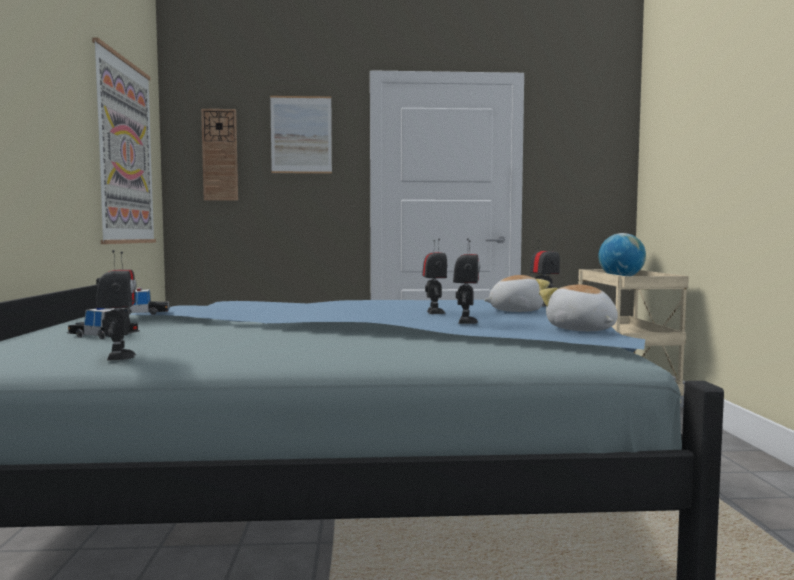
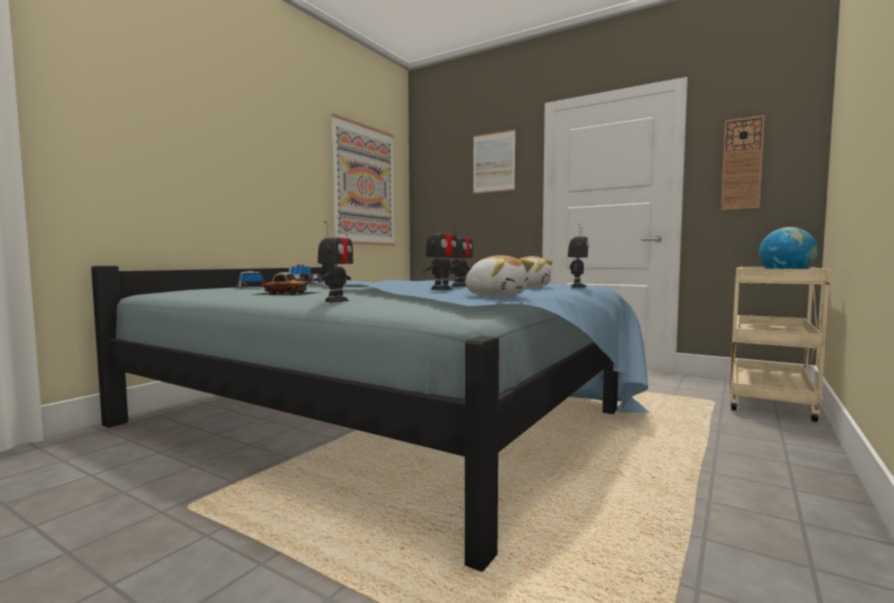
camera: 35 degrees right, 0 degrees up
(119, 357) = (208, 293): toy robot -> toy robot (336, 301)
(220, 155) = (442, 183): wall clock -> wall clock (742, 164)
(254, 343) = (287, 293): none -> toy car
(581, 330) = (496, 296): plush toy -> plush toy turned 120 degrees clockwise

